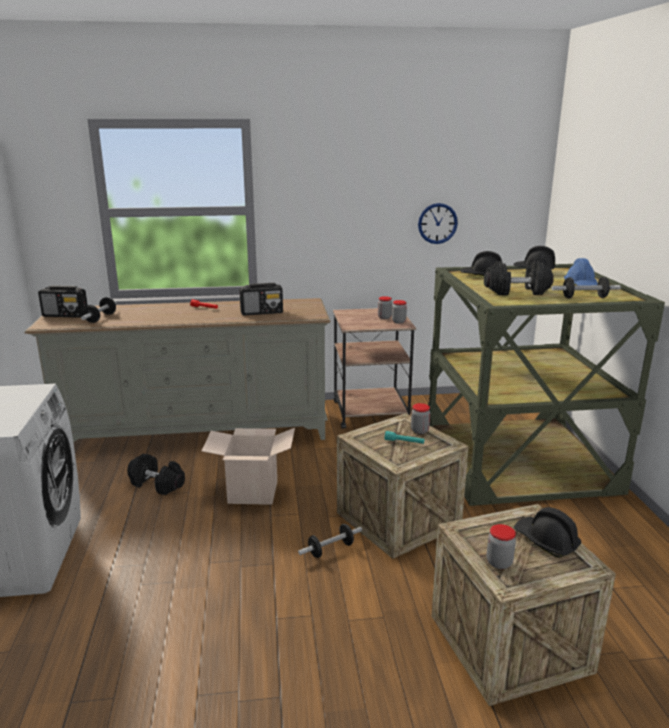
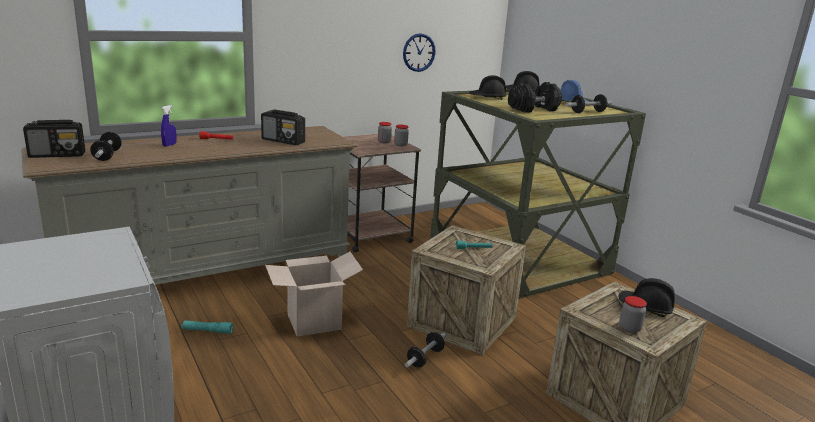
camera: 25 degrees left, 0 degrees up
(157, 484) = (207, 331): black dumbbell -> turquoise flashlight
(160, 311) = (169, 145): none -> blue spray bottle
(262, 312) = (283, 141): radio -> radio turned 60 degrees clockwise
(419, 430) = (477, 238): jar -> none

